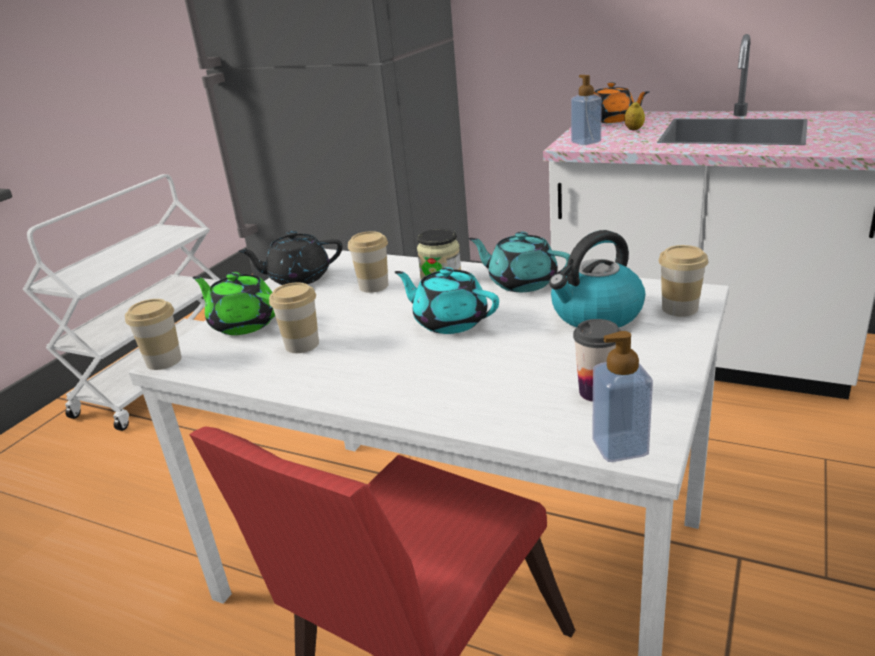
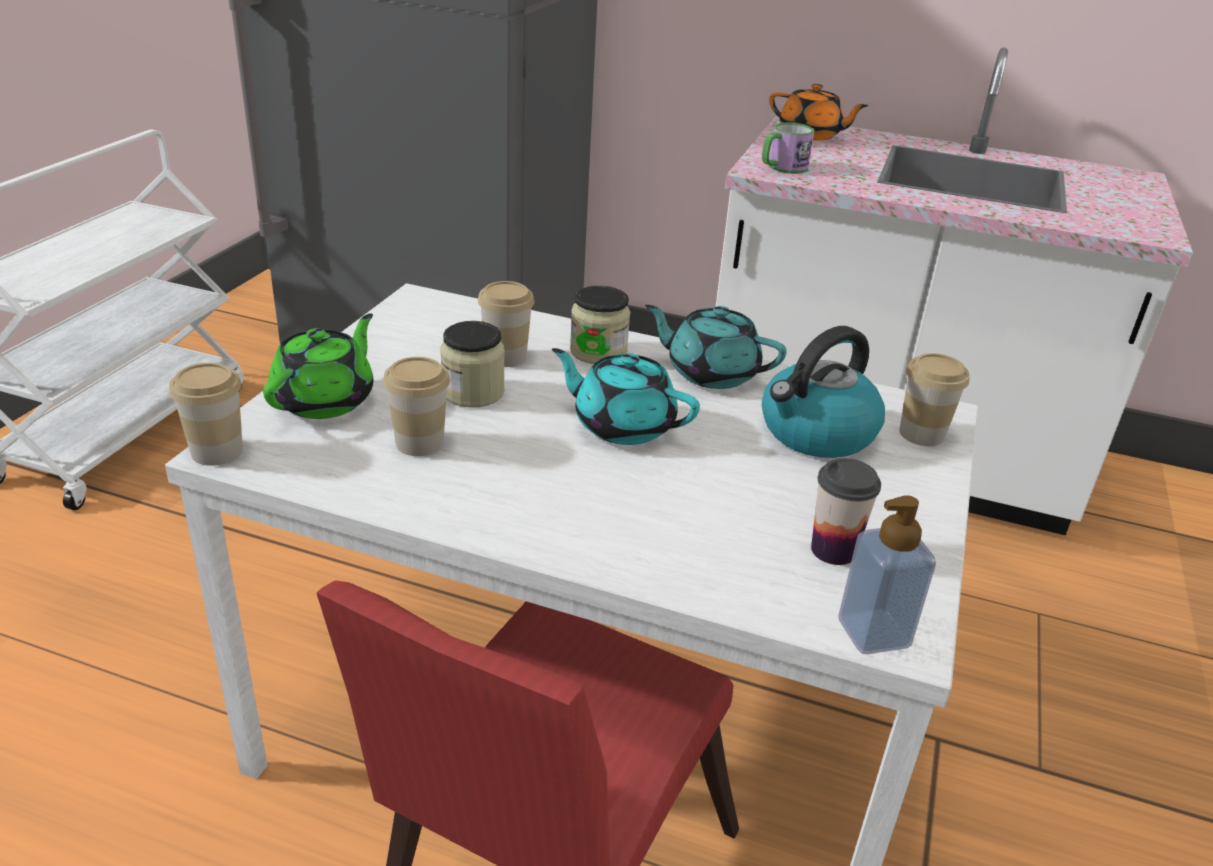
camera: 10 degrees left, 5 degrees up
(243, 323) = (326, 400): green teapot -> green teapot turned 90 degrees clockwise
(298, 278) = (392, 332): black teapot -> none
(346, 310) = (473, 392): none -> jar
(586, 142) = (782, 168): soap dispenser -> mug
(634, 130) = (843, 156): lemon -> none

